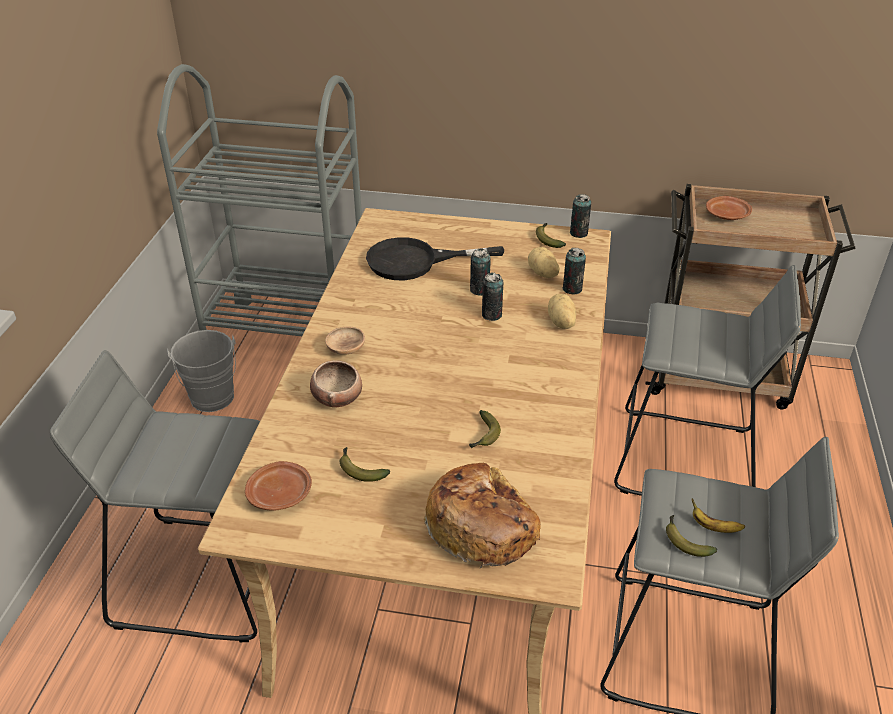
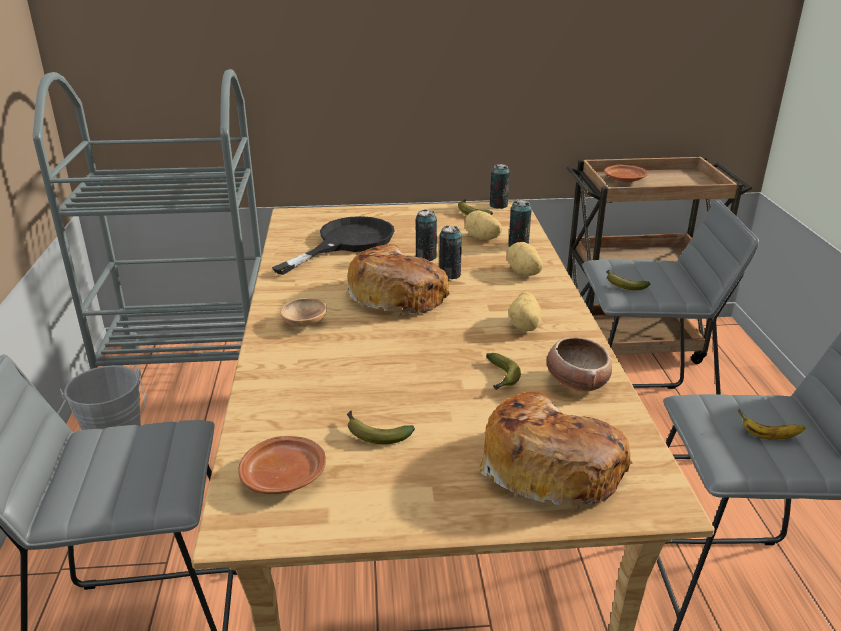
camera: 15 degrees left, 10 degrees down
(337, 397) = (314, 367): bowl -> bowl (576, 382)
(415, 261) = (347, 242): black frying pan -> black frying pan turned 150 degrees clockwise
(436, 331) = (398, 295): none -> bread
(531, 384) = (525, 326): none -> potato
(685, 541) = (749, 454): banana -> banana (623, 284)

